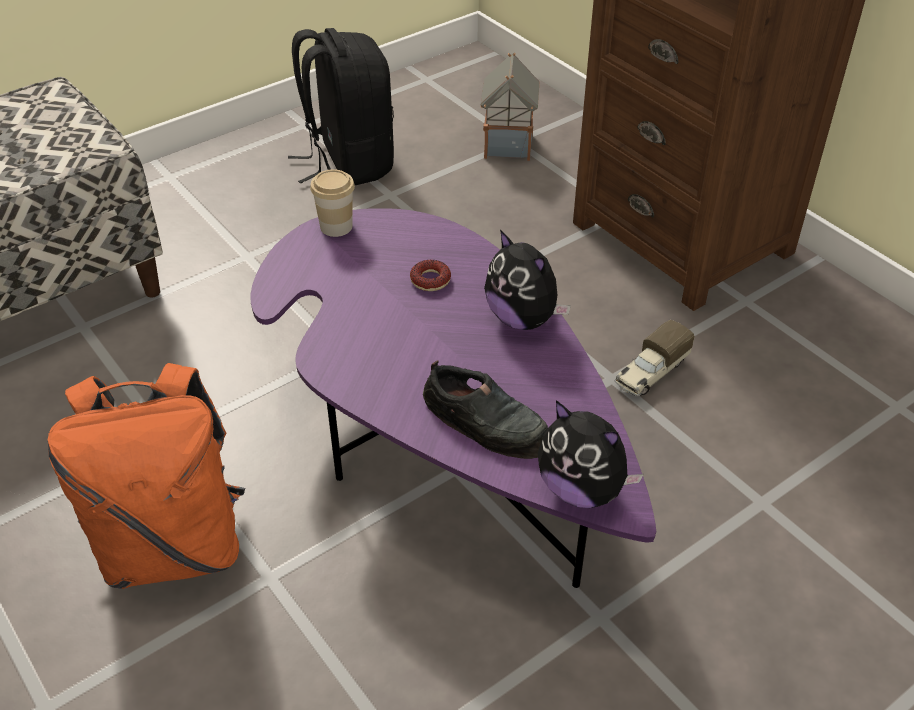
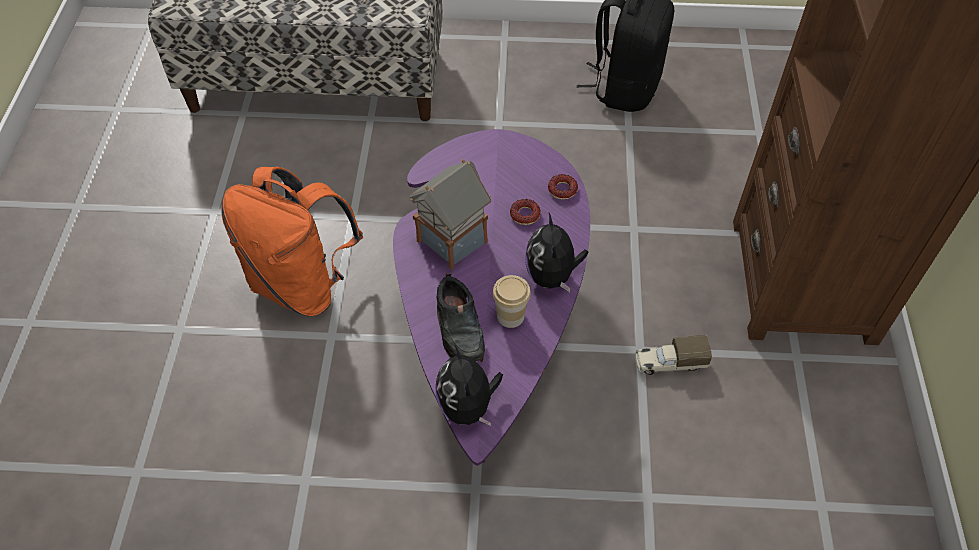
camera: 40 degrees right, 10 degrees up
(336, 226) = (508, 143): cup -> cup (510, 316)
(442, 238) = (562, 190): none -> donut
(508, 145) = (749, 133): toy house -> toy house (453, 240)

